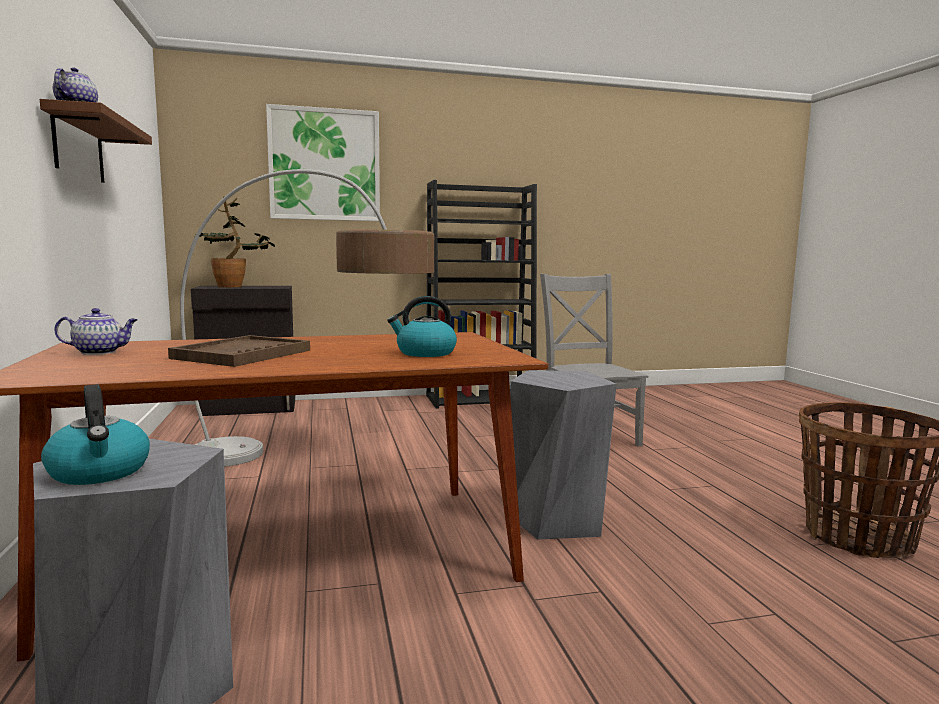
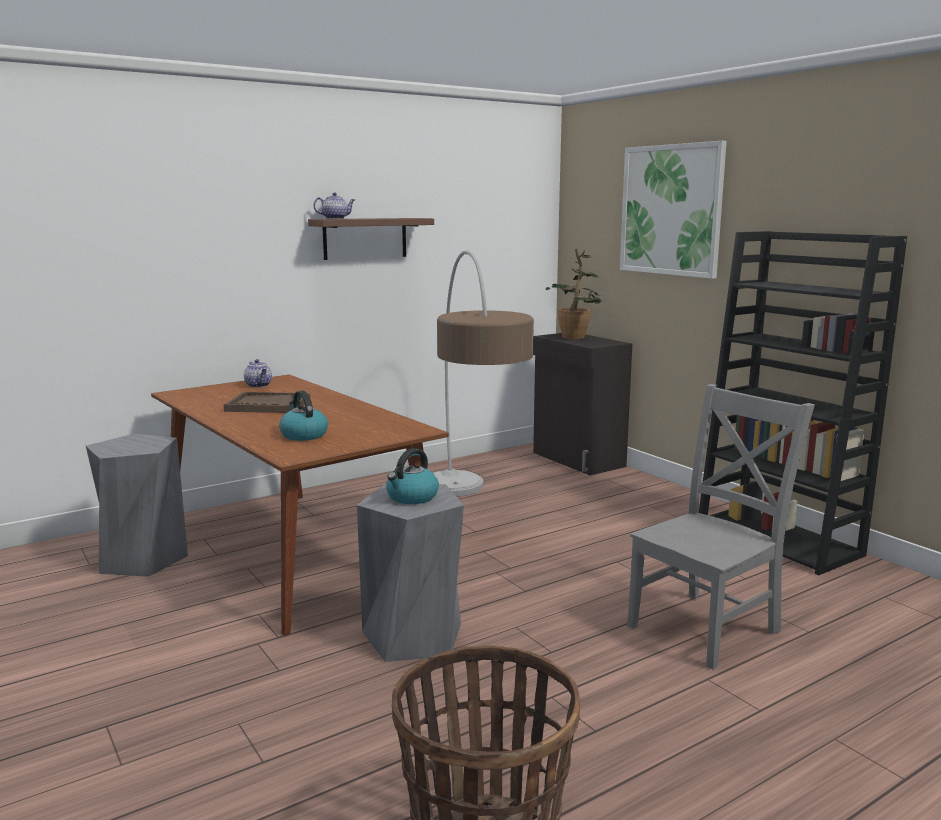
camera: 70 degrees right, 5 degrees up
(100, 472) = (118, 444): kettle -> kettle (412, 497)

